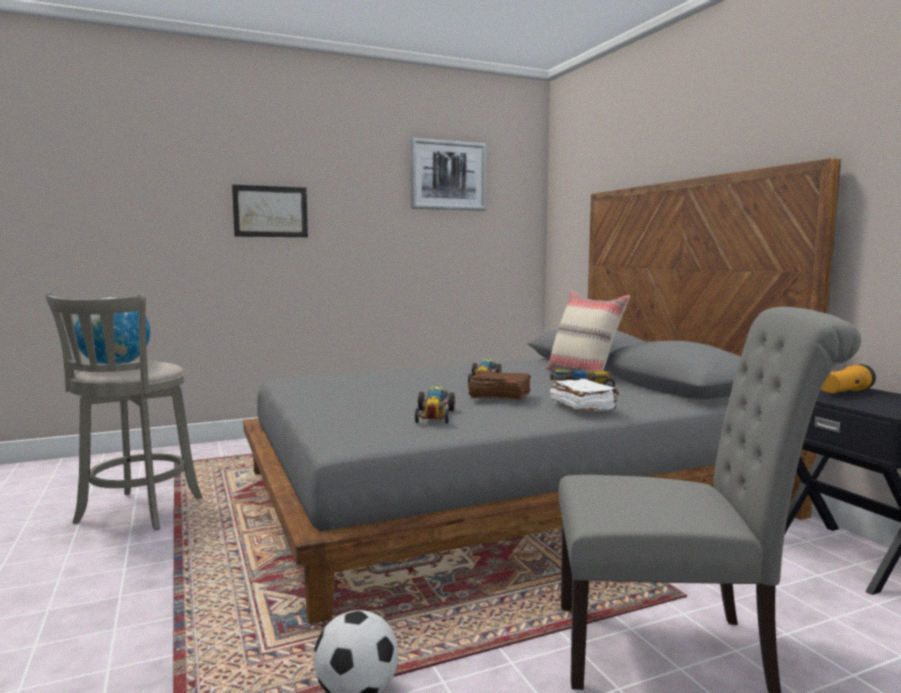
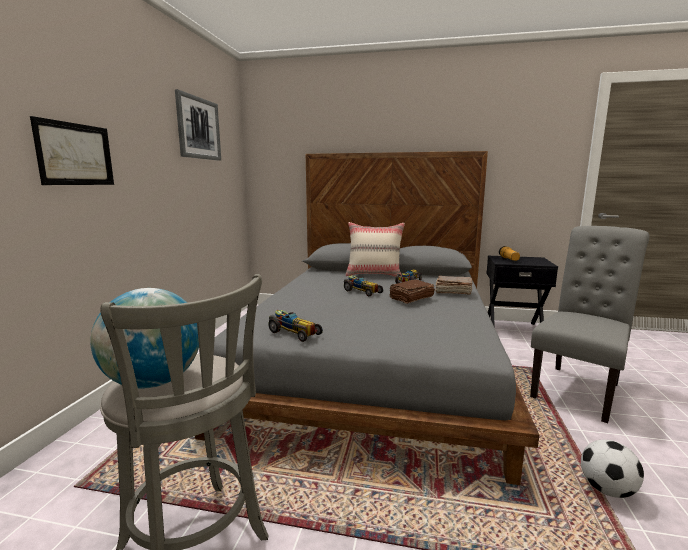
camera: 55 degrees left, 5 degrees up
(434, 415) = (438, 319): toy car -> toy car (293, 332)
(582, 407) = (452, 292): white book -> brown book

